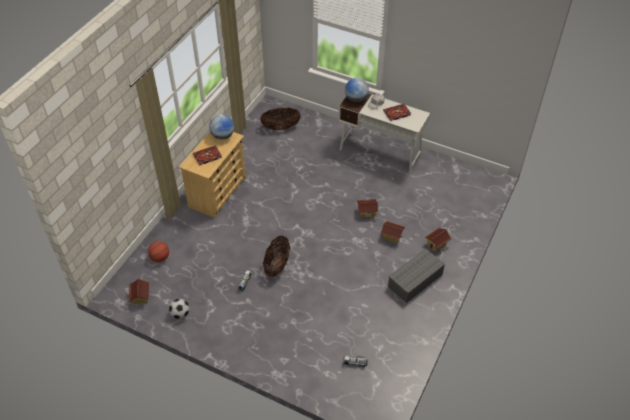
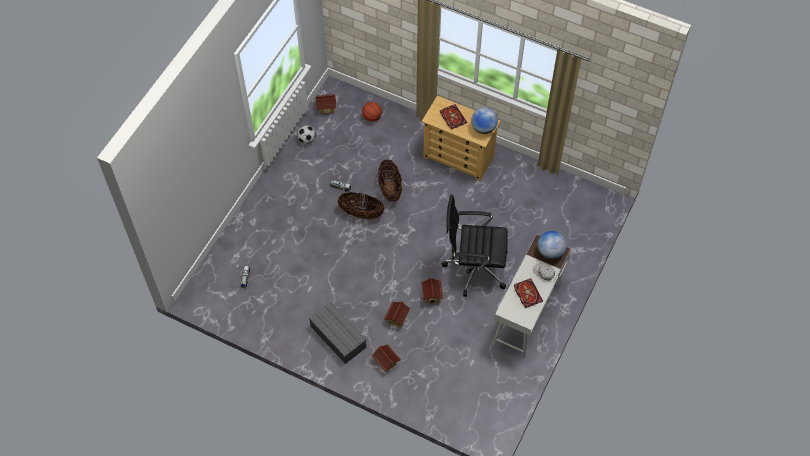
camera: 90 degrees right, 10 degrees up
(280, 127) = (564, 211): basket -> basket (390, 188)
(337, 184) = (474, 267): none -> black office chair

